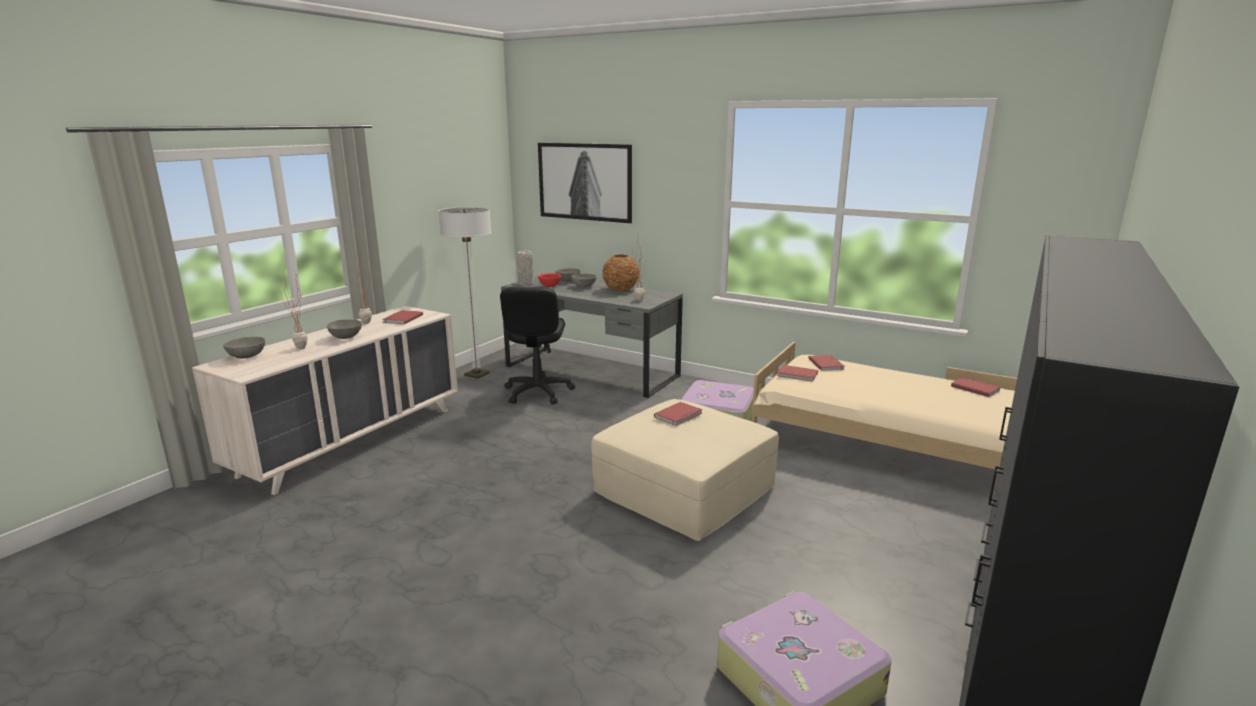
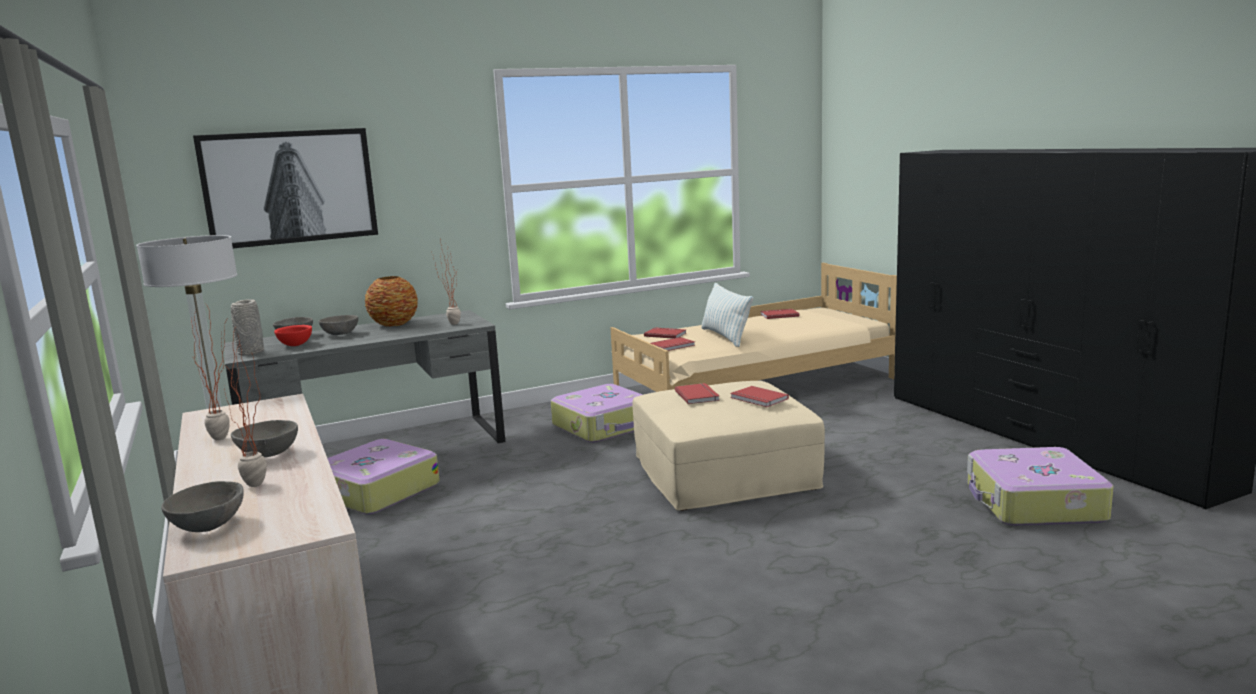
camera: 55 degrees left, 5 degrees down
(402, 318) = (255, 418): red book -> red book (758, 399)
(537, 392) = (376, 491): black office chair -> suitcase
(858, 385) = (725, 337): none -> pillow

